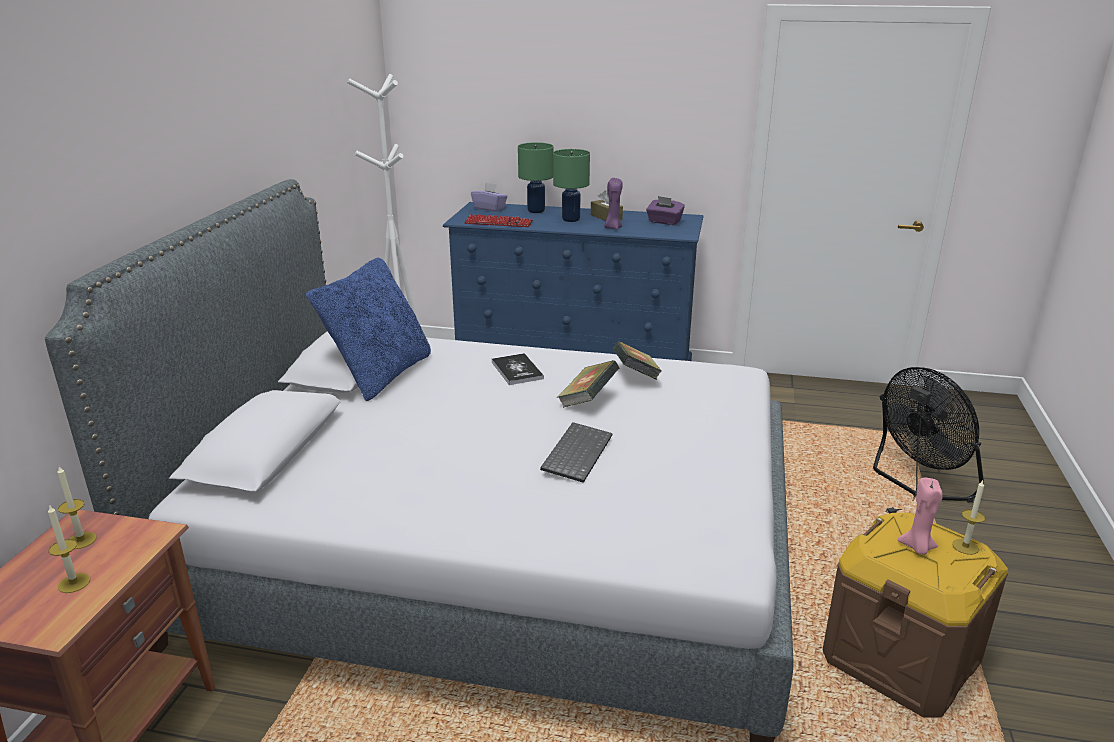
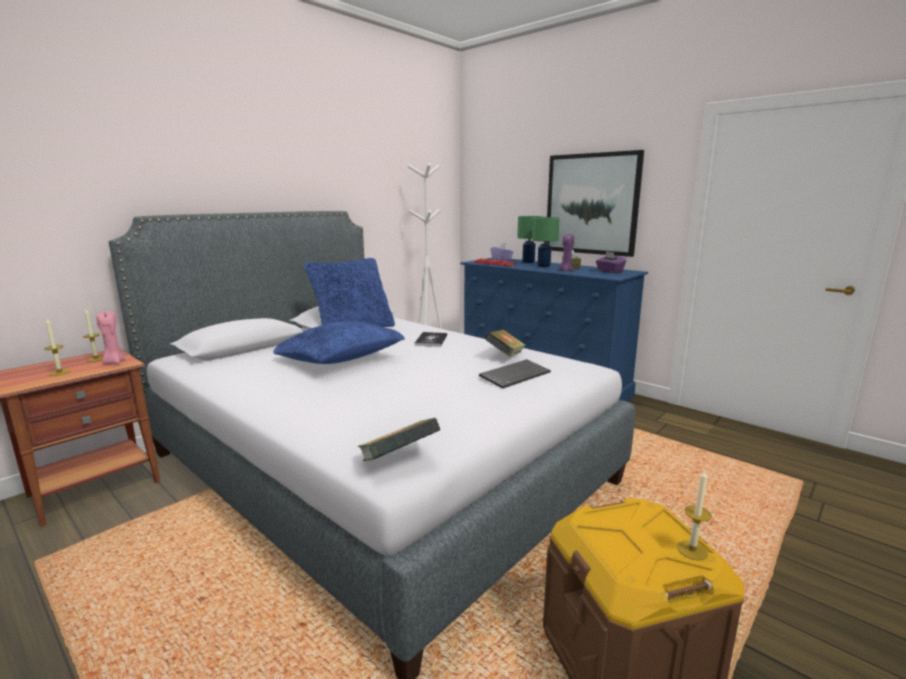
camera: 30 degrees right, 10 degrees down
(451, 435) = (339, 360): none -> blue pillow
(576, 453) = (394, 381): keyboard -> keyboard (515, 375)
(588, 400) = (451, 361): book -> book (399, 460)
(618, 125) = (591, 204): none -> picture
(911, 483) = (776, 519): black fan -> none
(917, 547) = (634, 533): pink candle -> pink candle (114, 362)

